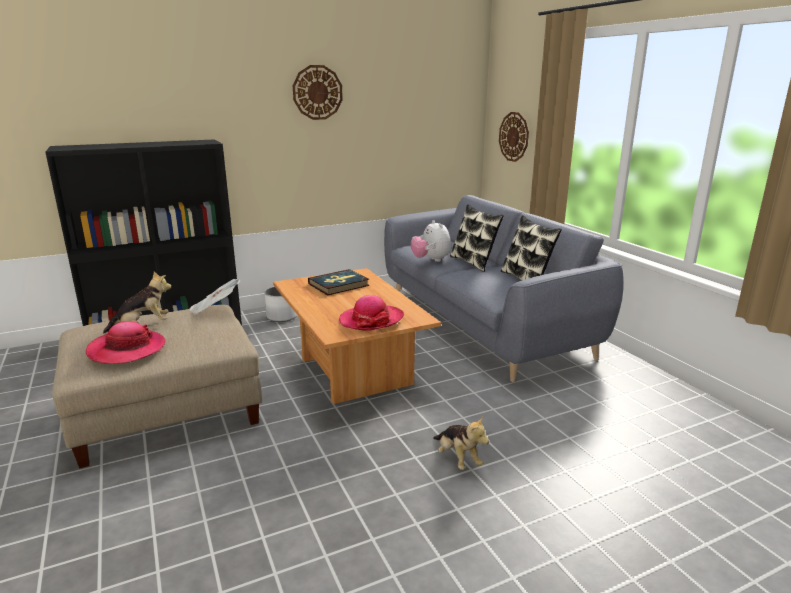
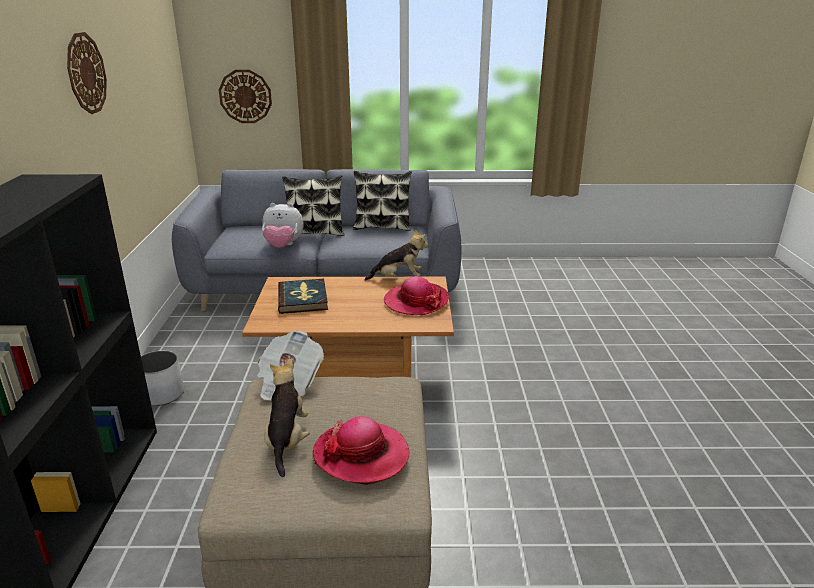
camera: 65 degrees left, 5 degrees up
(457, 459) = (532, 363): plush toy -> plush toy (398, 278)

